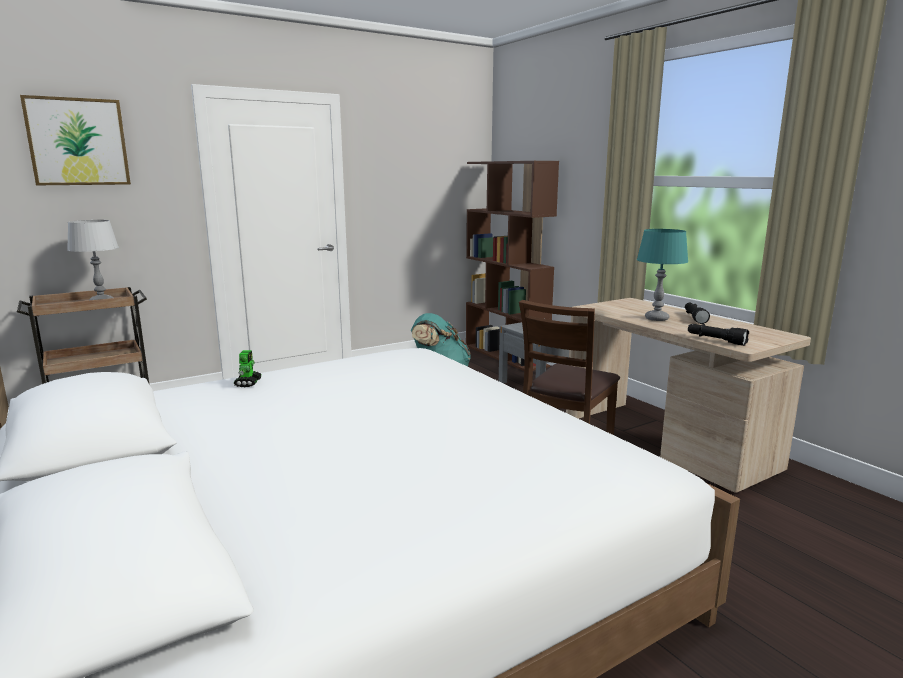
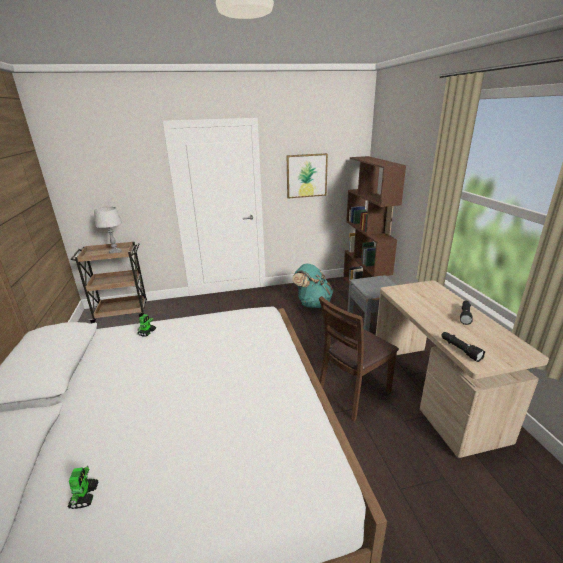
camera: 20 degrees right, 10 degrees up
(78, 142) = (101, 161): picture -> picture (306, 175)
(327, 533) = (84, 495): none -> toy robot
(657, 318) = (433, 312): turquoise table lamp -> none

